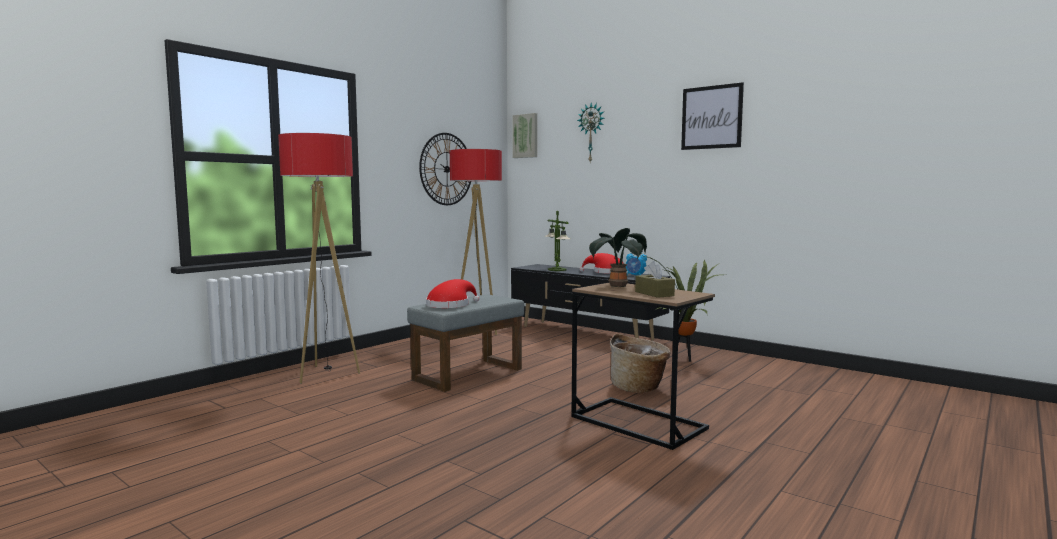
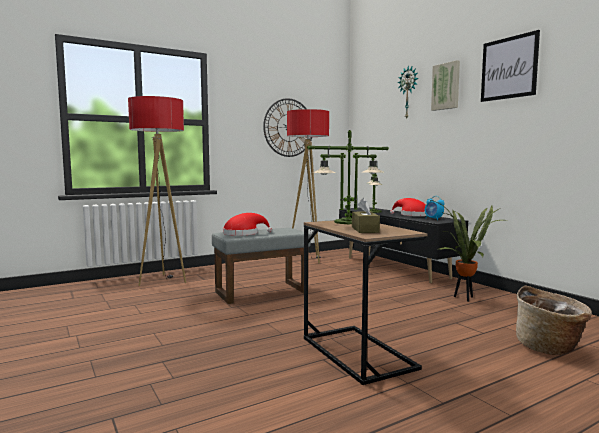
camera: 20 degrees right, 0 degrees up
(526, 136) = (361, 99): picture -> picture (446, 86)
(617, 286) = (348, 222): potted plant -> table lamp
(639, 388) = (392, 320): basket -> basket (549, 348)

